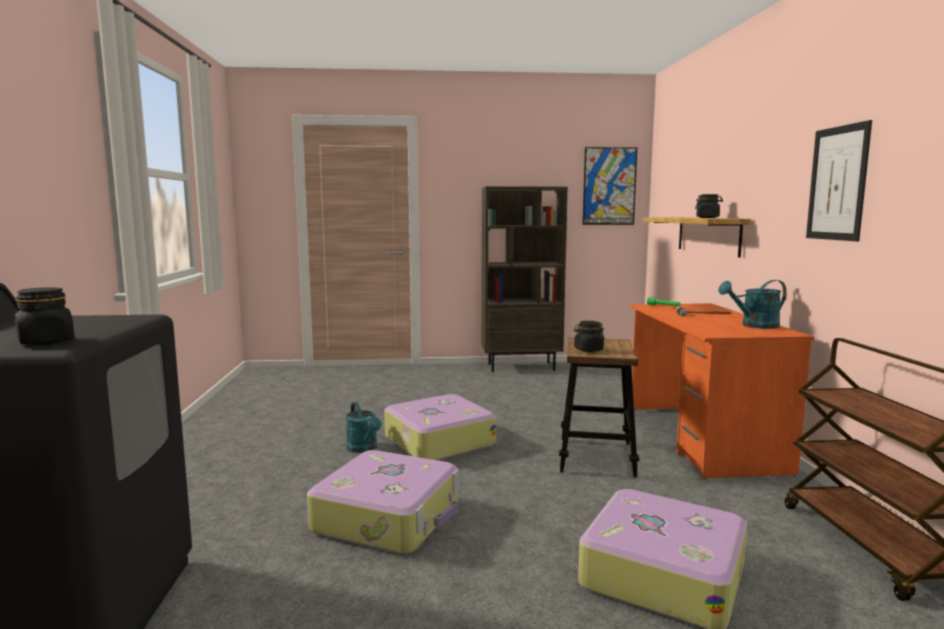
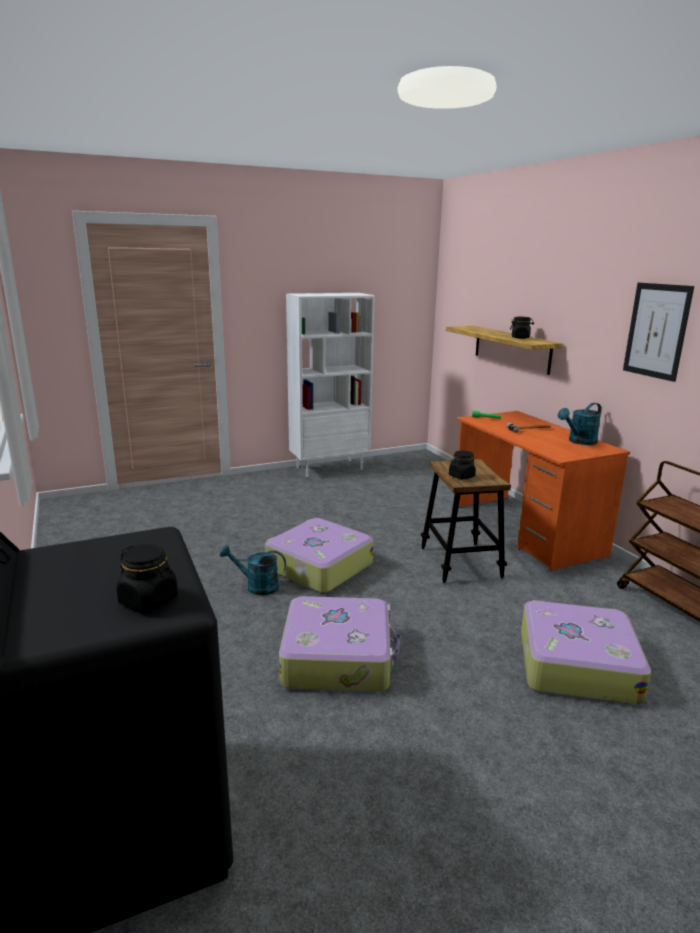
camera: 20 degrees left, 10 degrees up
(364, 449) = (256, 586): turquoise watering can -> turquoise watering can turned 150 degrees clockwise
(521, 367) = (329, 468): brown bookcase -> white bookcase
(609, 186) = (402, 290): picture -> none

